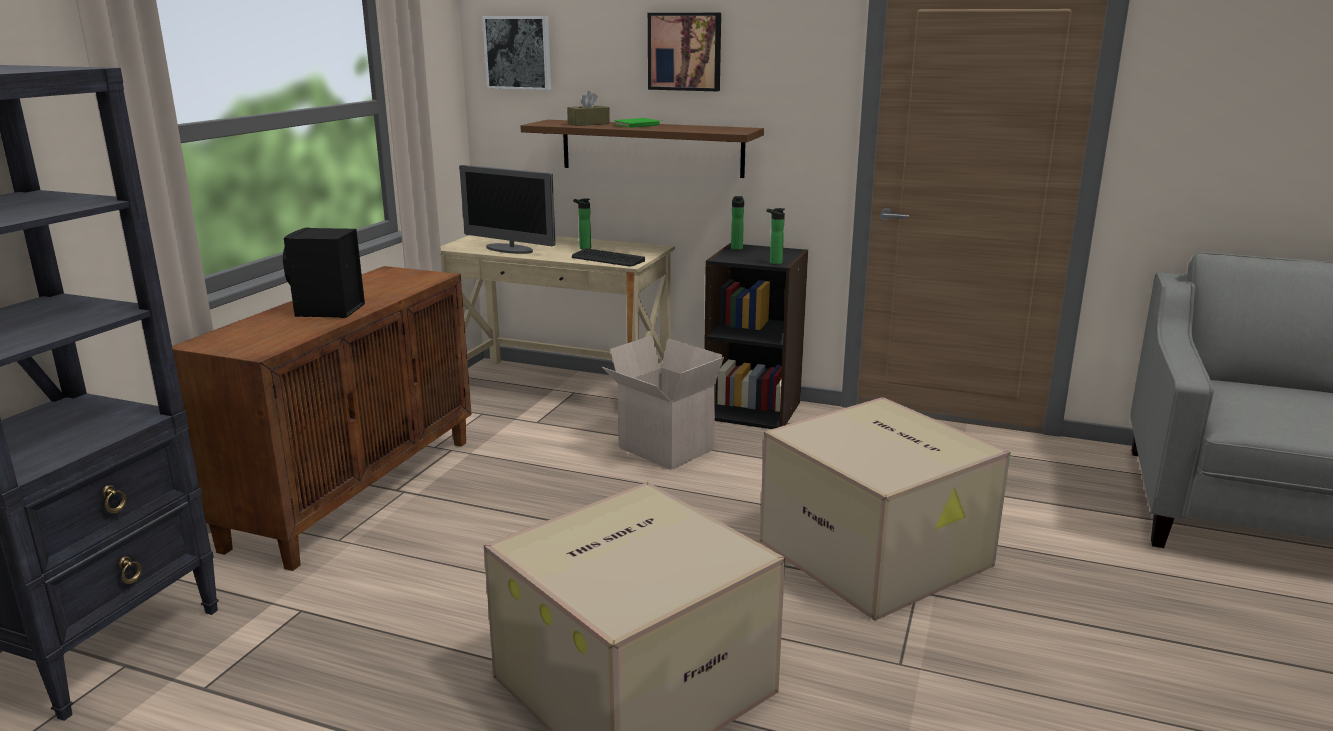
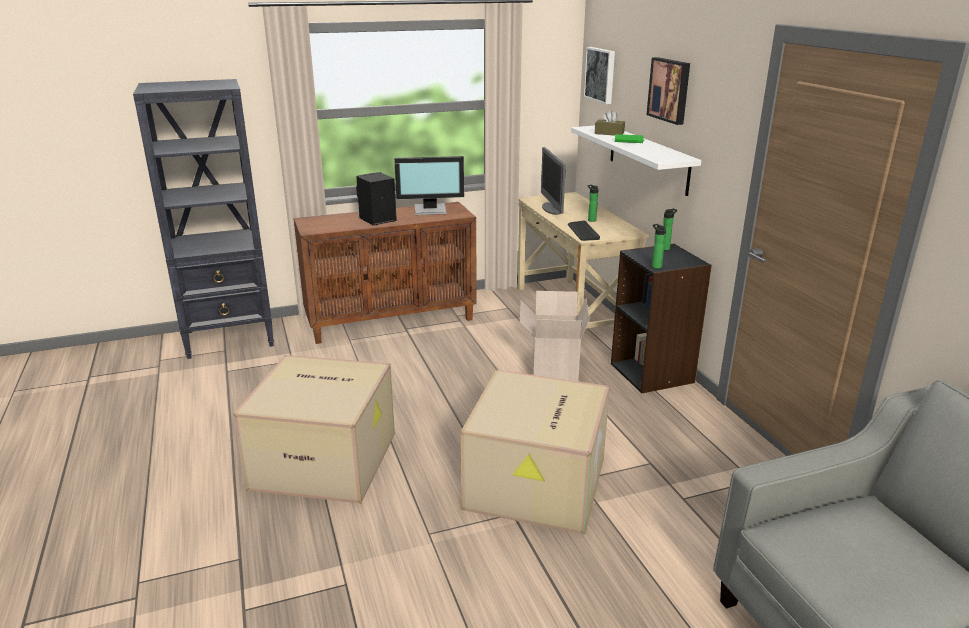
camera: 50 degrees right, 5 degrees up
(377, 282) = (431, 210): none -> monitor
(651, 148) = (648, 158): brown shelf -> white shelf

